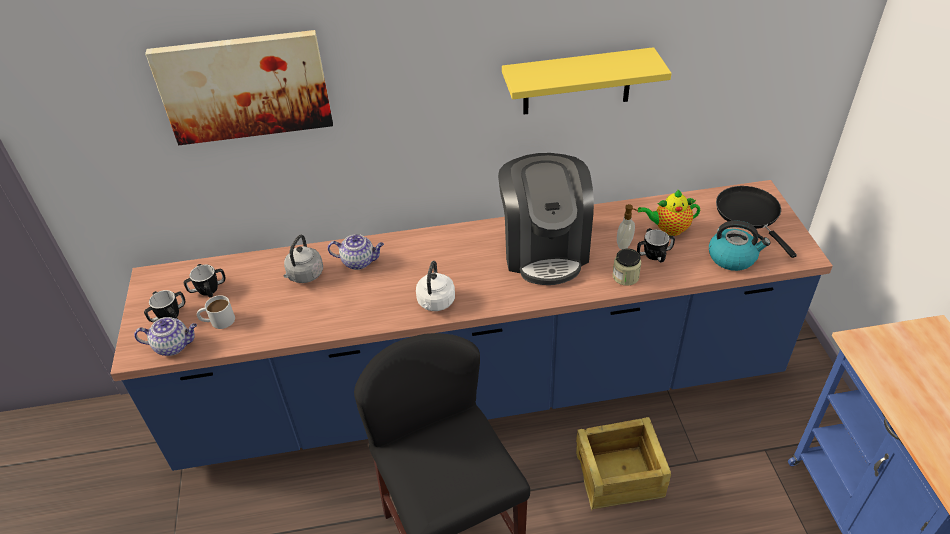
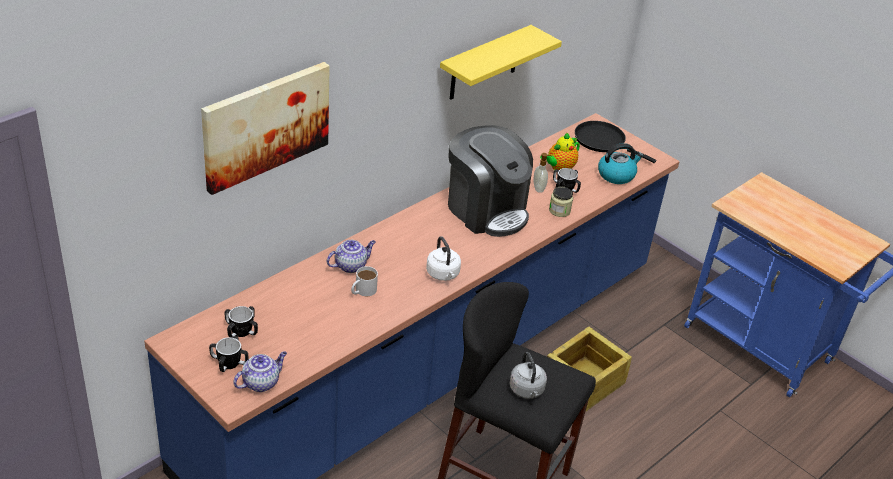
camera: 40 degrees left, 5 degrees down
(217, 321) = (278, 350): white mug -> white mug (362, 291)
(304, 275) = (316, 291): grey kettle -> grey kettle (527, 390)

